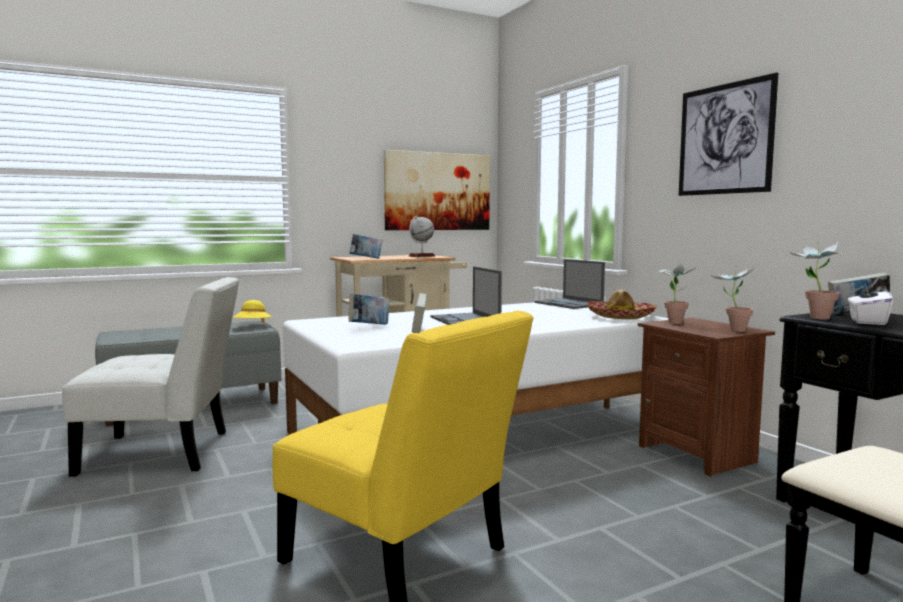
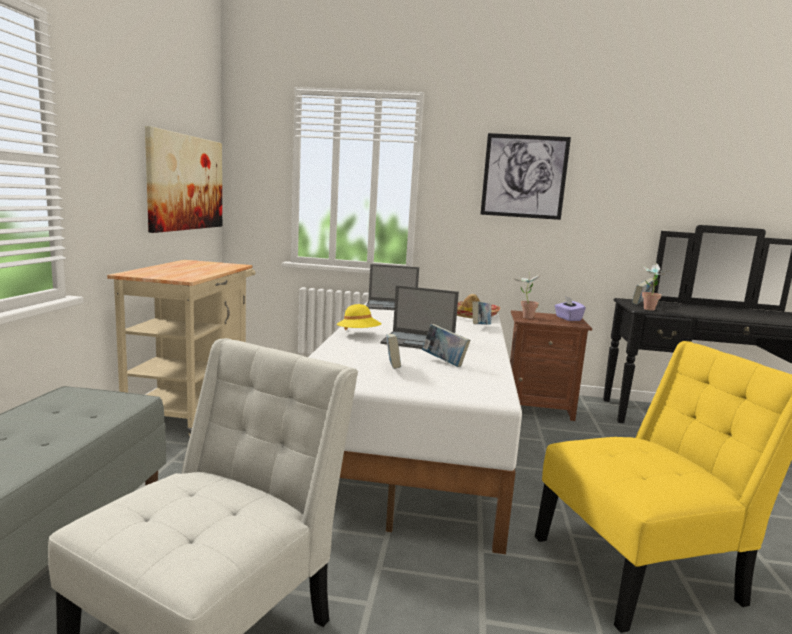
camera: 55 degrees left, 5 degrees up
(253, 326) = (94, 398): yellow hat -> yellow hat (358, 335)
(366, 258) = (186, 276): book -> book (480, 326)
(422, 256) = (211, 265): globe -> none
(732, 329) = (568, 318): potted plant -> purple tissue box
(867, 321) = (668, 309): white tissue box -> none

